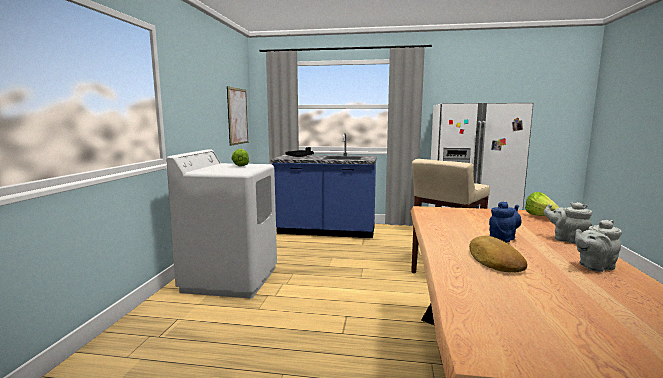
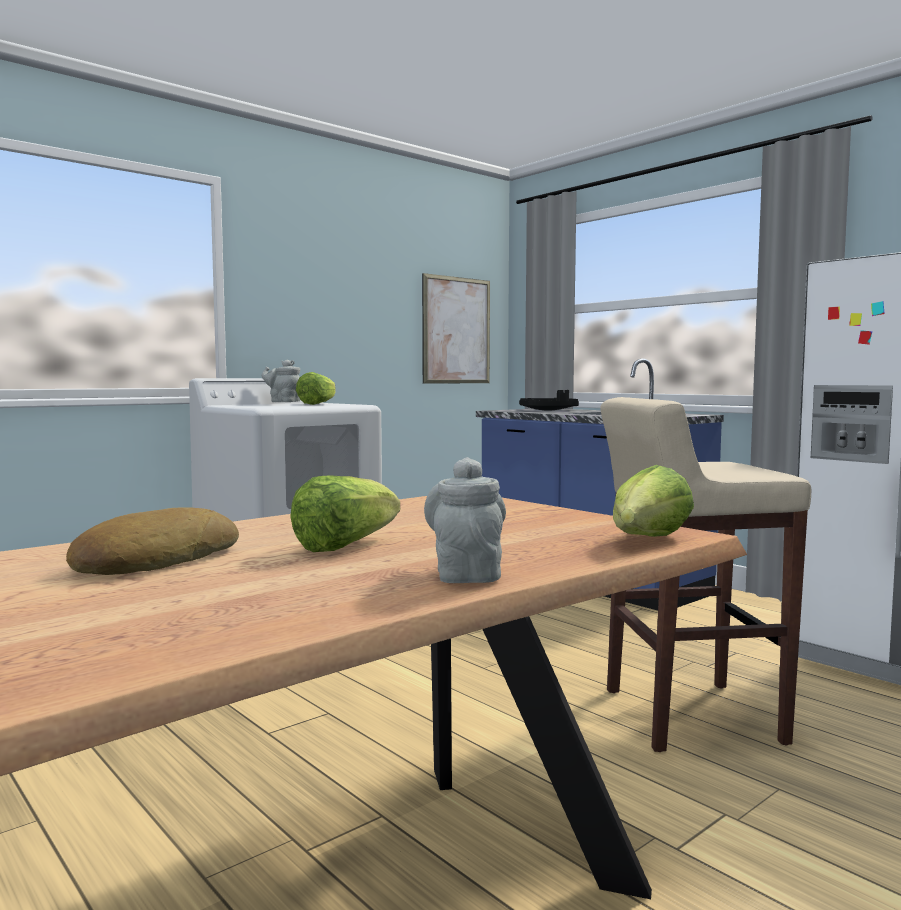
camera: 40 degrees right, 5 degrees down
(503, 239) = (344, 546): blue teapot -> lettuce
(594, 266) = (253, 609): grey teapot -> grey teapot (283, 402)

